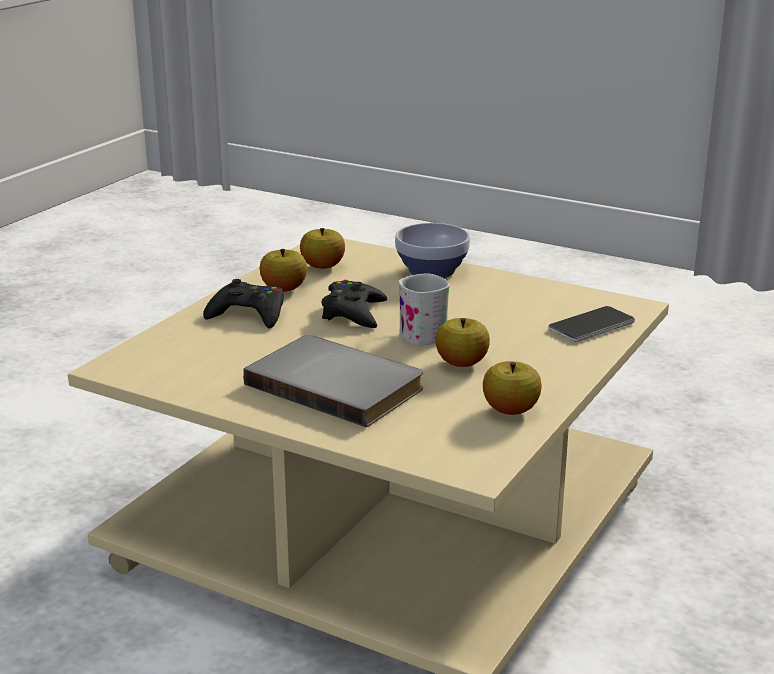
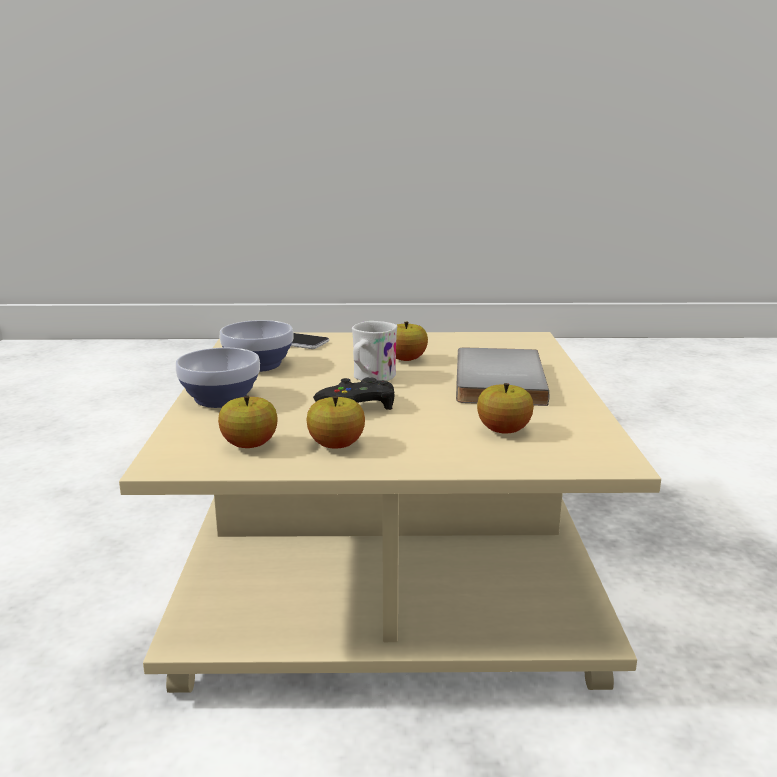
camera: 120 degrees left, 5 degrees down
(249, 313) = (418, 443): black game controller -> none
(510, 410) = (453, 340): apple -> apple (503, 431)
(514, 298) = (260, 365): none -> bowl

